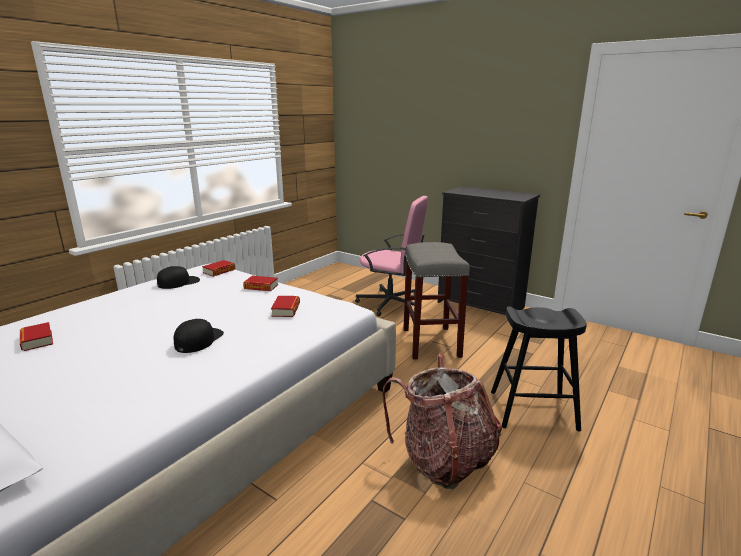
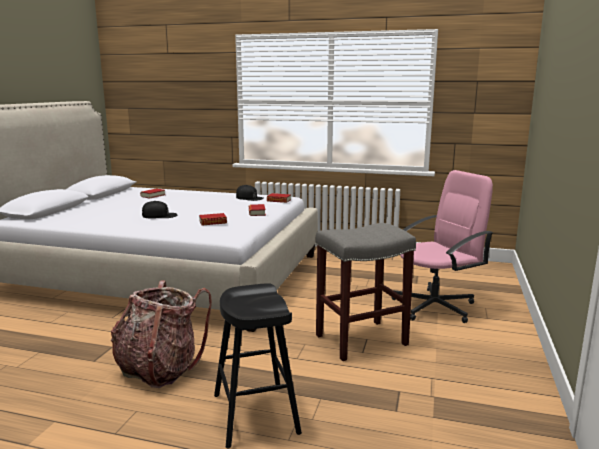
camera: 70 degrees right, 5 degrees down
(391, 303) = (435, 306): pink office chair -> pink office chair turned 120 degrees counterclockwise
(481, 305) = (510, 361): black dresser -> none

